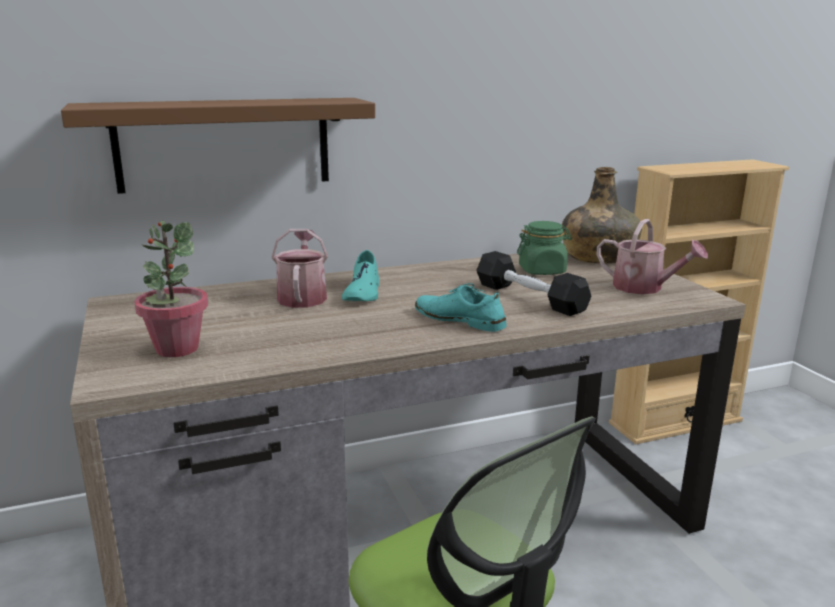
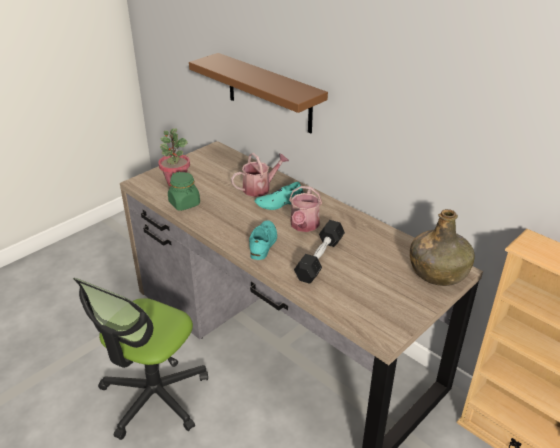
camera: 65 degrees right, 15 degrees up
(542, 271) = (379, 253): green jar -> green jar (184, 203)
(644, 288) = (382, 303): watering can -> watering can (304, 226)

